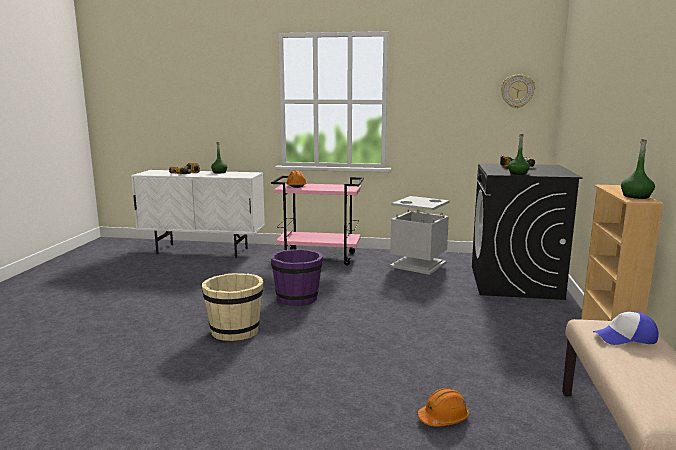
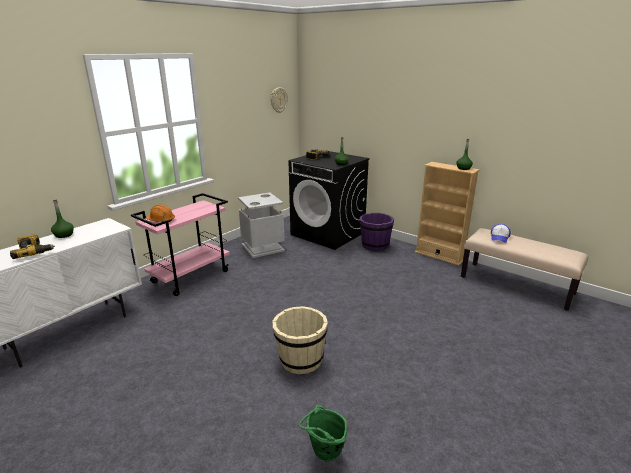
camera: 60 degrees left, 10 degrees up
(109, 372) = (324, 455): none -> green bucket
(297, 299) = (267, 313): purple bucket -> purple bucket (374, 245)
(443, 418) = (469, 317): orange hard hat -> none

